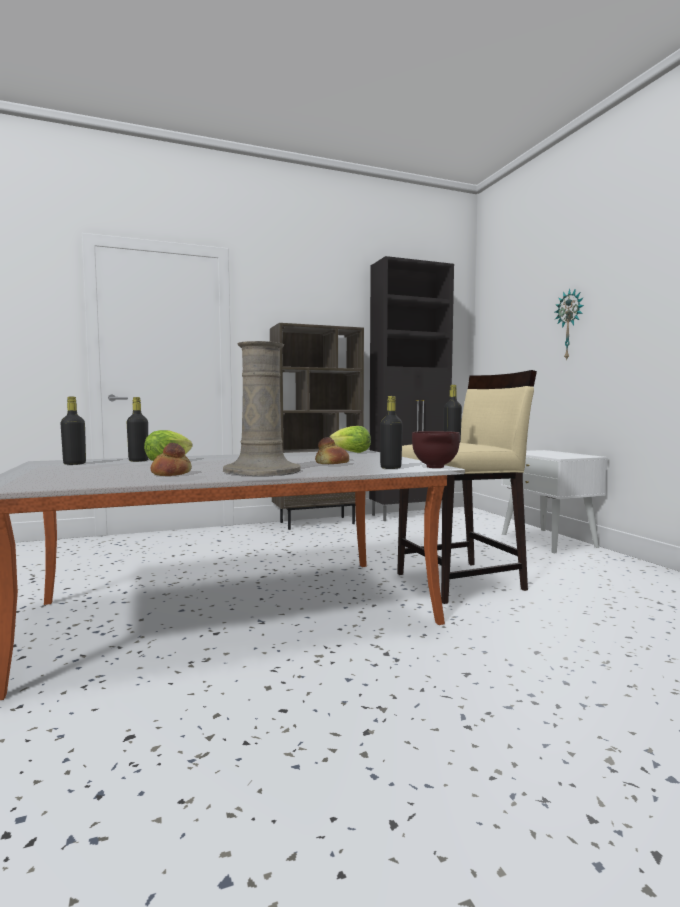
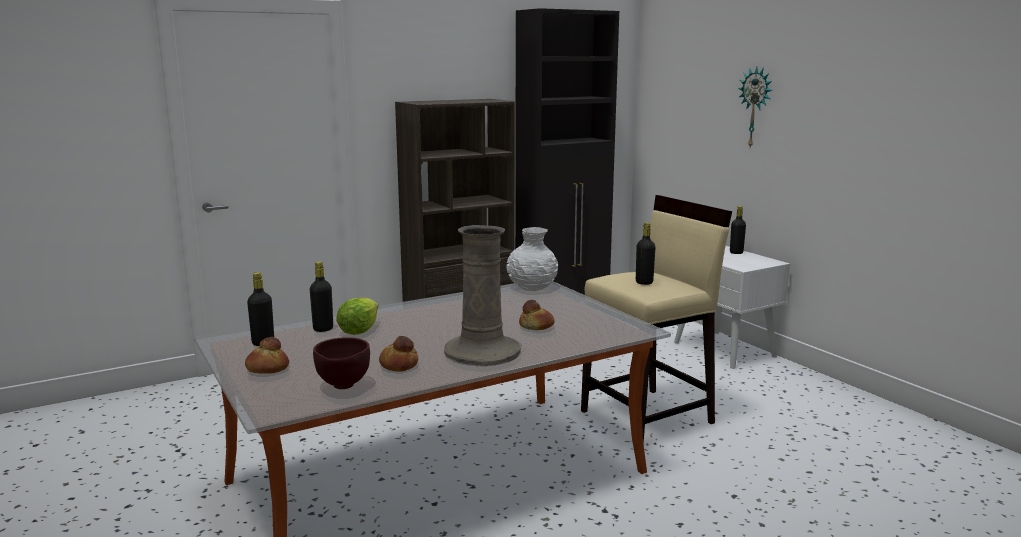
camera: 10 degrees left, 10 degrees up
(49, 472) = (267, 368): none -> bread
(351, 452) = (532, 288): lettuce -> white vase
(390, 468) = (601, 335): black bottle -> black bottle (736, 252)
(435, 467) = (642, 331): brown bowl -> brown bowl (343, 387)

